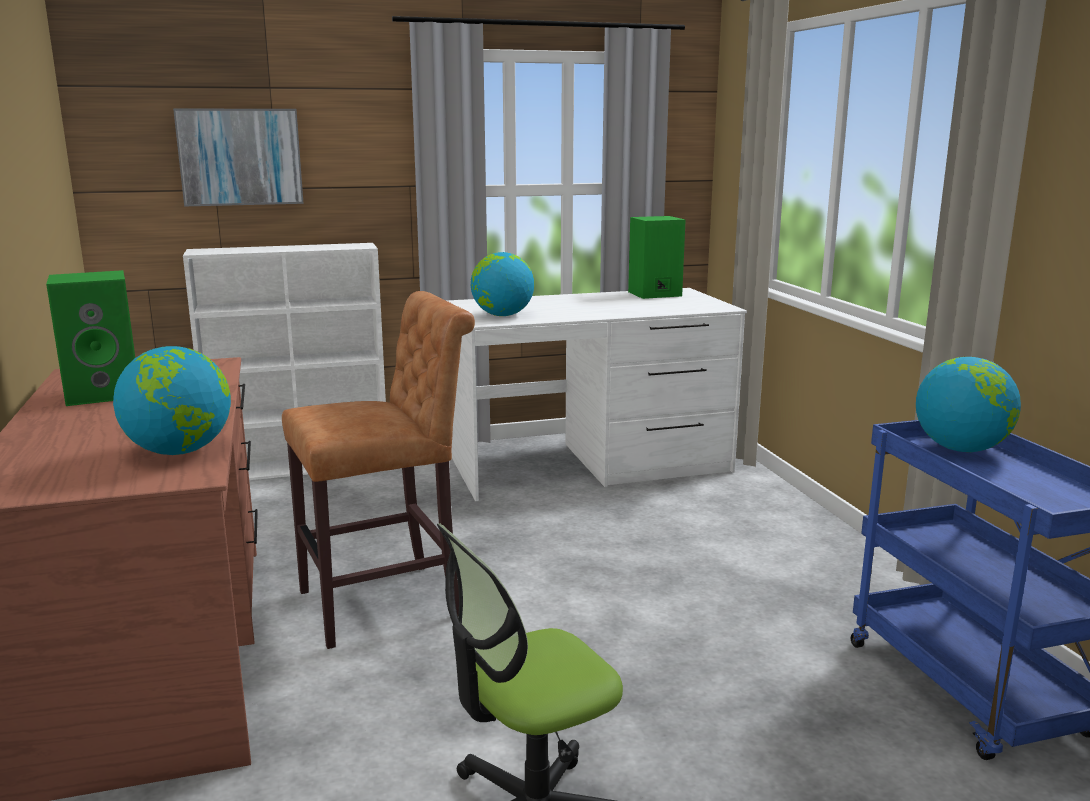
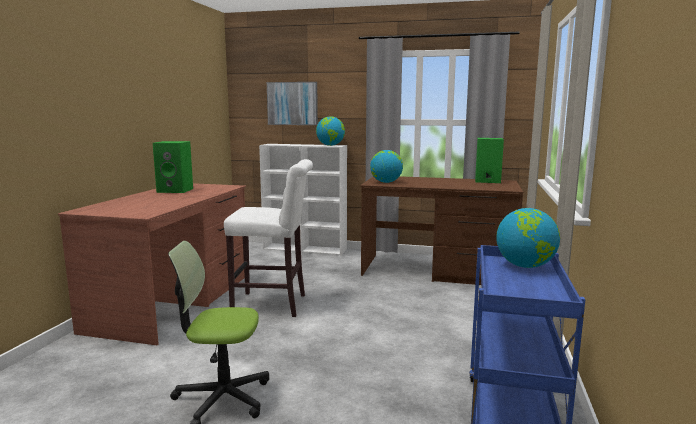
camera: 30 degrees right, 5 degrees down
(180, 451) = (157, 208): globe -> globe (330, 145)
(389, 602) = (274, 305): brown stool -> white stool
(590, 464) = (437, 270): white desk -> brown desk

